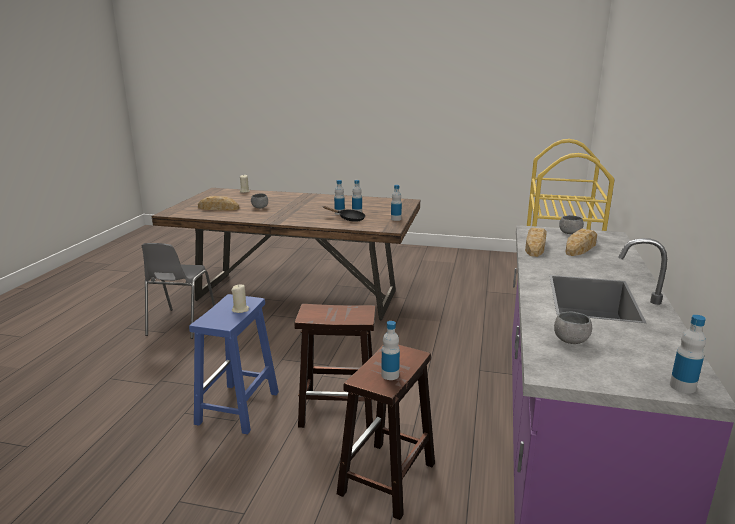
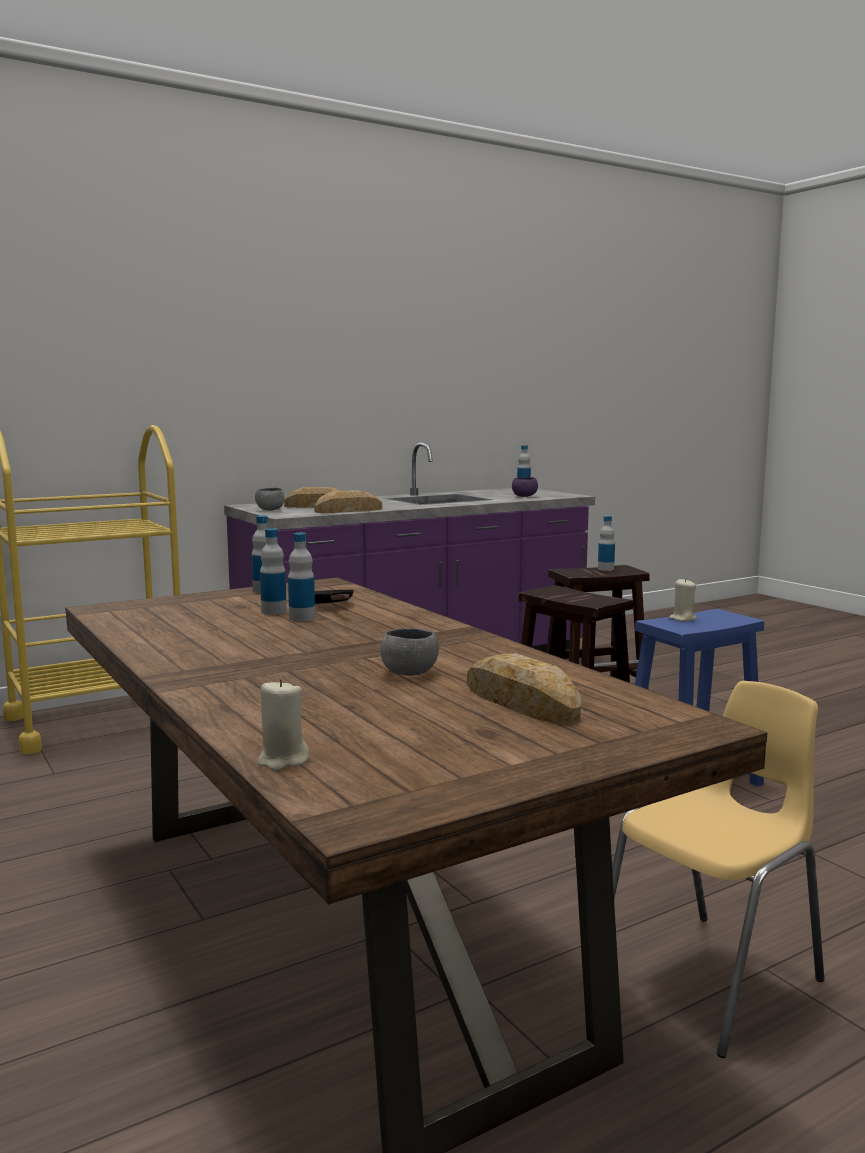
camera: 135 degrees left, 10 degrees down
(181, 324) = (712, 978): grey chair -> yellow chair
(570, 340) = (524, 496): grey bowl -> purple bowl

